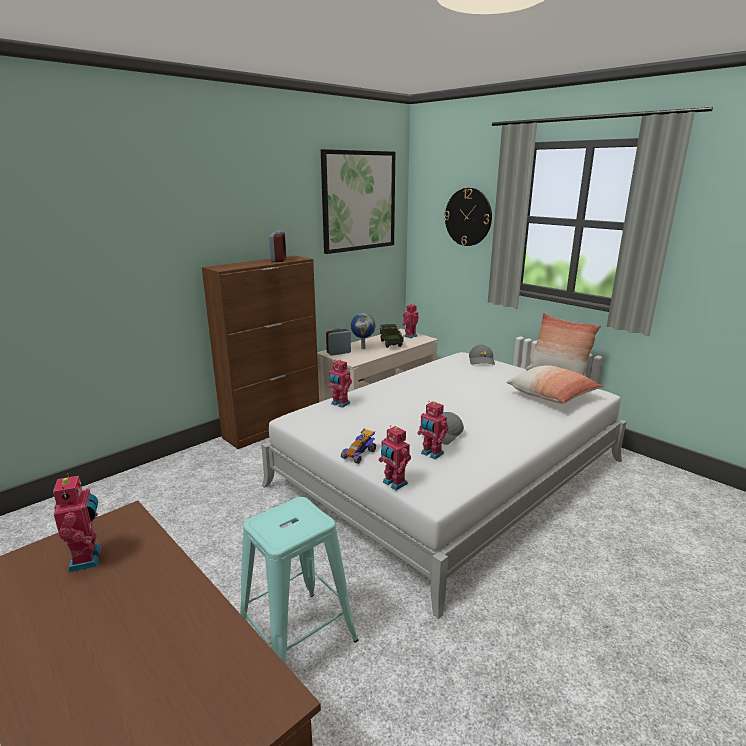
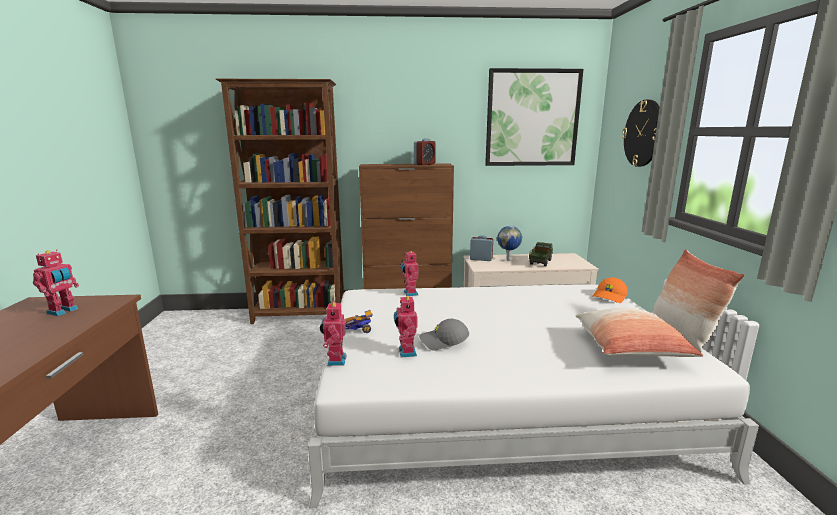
camera: 40 degrees right, 5 degrees down
(156, 475) = (300, 315): none -> brown bookcase
(297, 639) = (215, 455): turquoise stool -> none
(410, 336) = (572, 260): toy robot -> none
(482, 361) = (610, 296): grey cap -> orange cap

